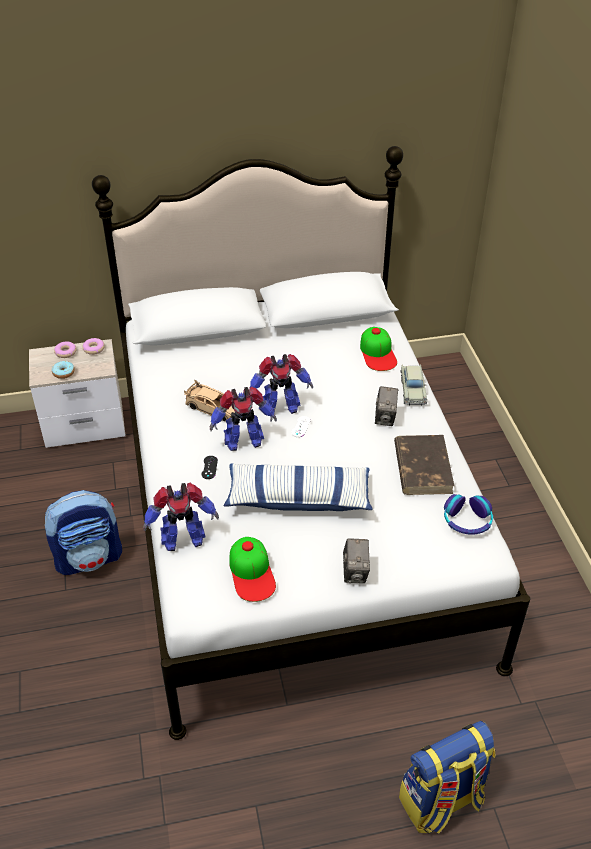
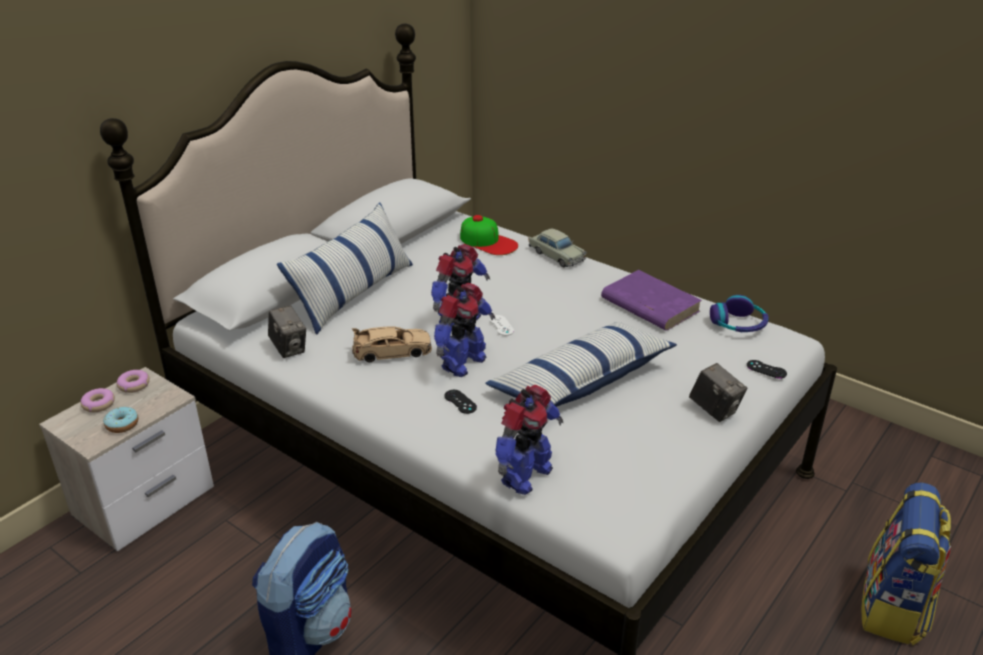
camera: 40 degrees left, 10 degrees down
(243, 351) = (353, 293): none -> pillow
(252, 572) = (633, 462): cap -> none
(385, 417) = (565, 284): camera -> camera (289, 348)
(422, 467) = (649, 305): brown book -> purple book
(434, 567) = (766, 369): none -> black game controller

